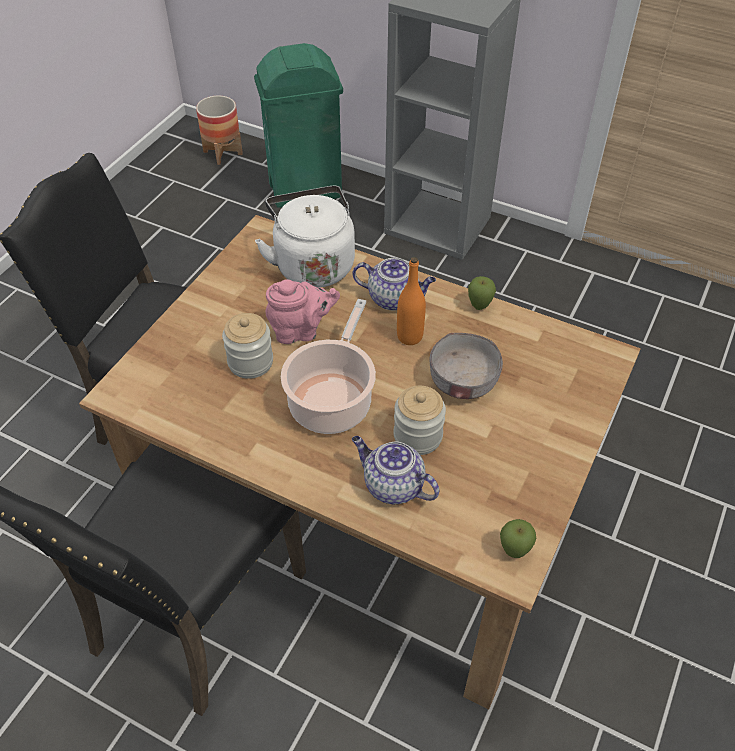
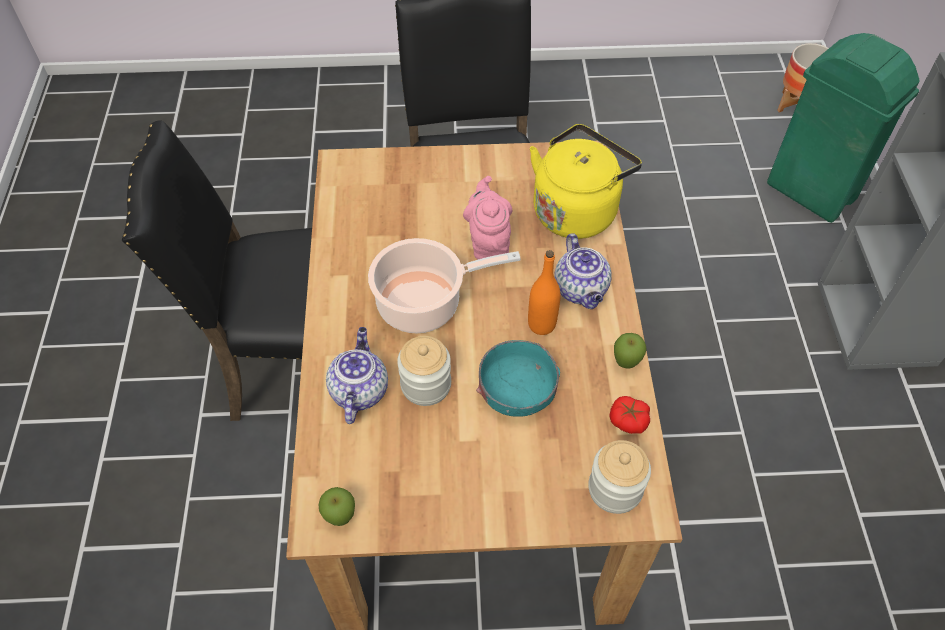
camera: 60 degrees right, 5 degrees up
(250, 362) = (429, 227): jar -> jar (615, 489)
(301, 331) = (488, 242): pink teapot -> pink teapot turned 150 degrees counterclockwise
(312, 264) = (577, 210): white kettle -> yellow kettle
(463, 381) = (516, 391): grey bowl -> turquoise bowl
(530, 329) = (628, 420): none -> tomato

